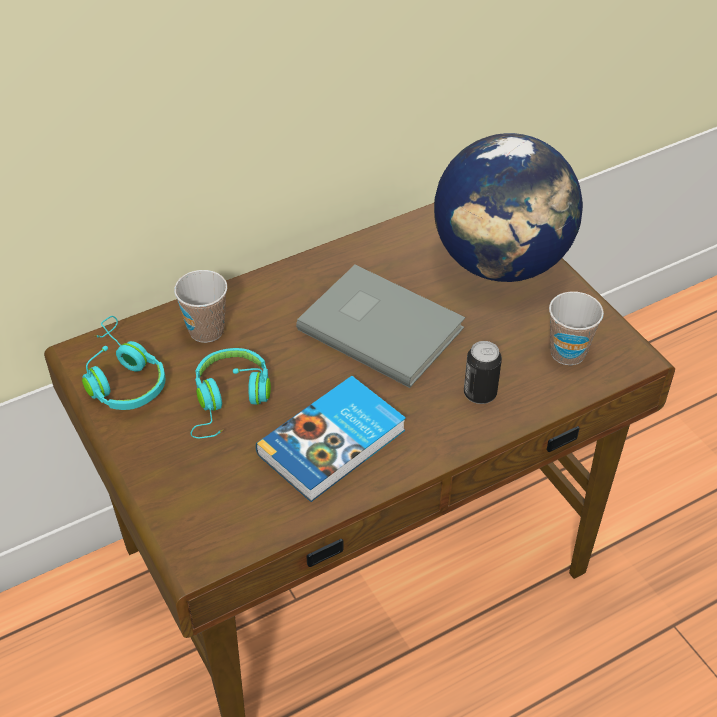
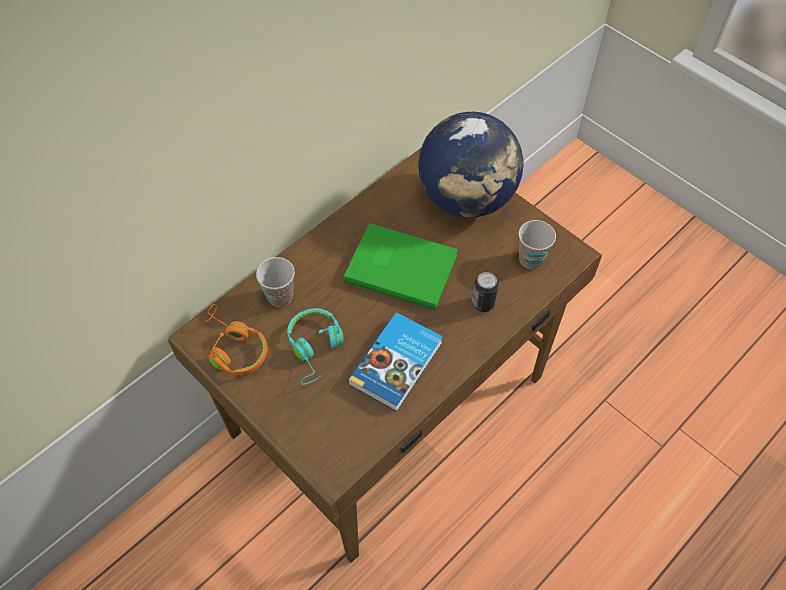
camera: 15 degrees left, 10 degrees up
(122, 378) = (234, 348): turquoise headphones -> orange headphones
(381, 325) = (400, 266): grey book -> green book

